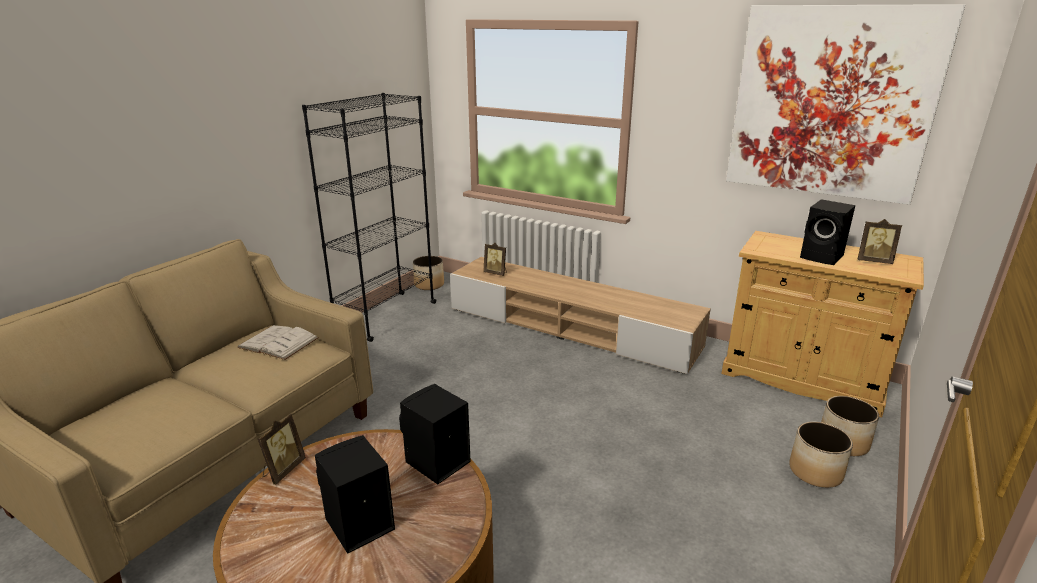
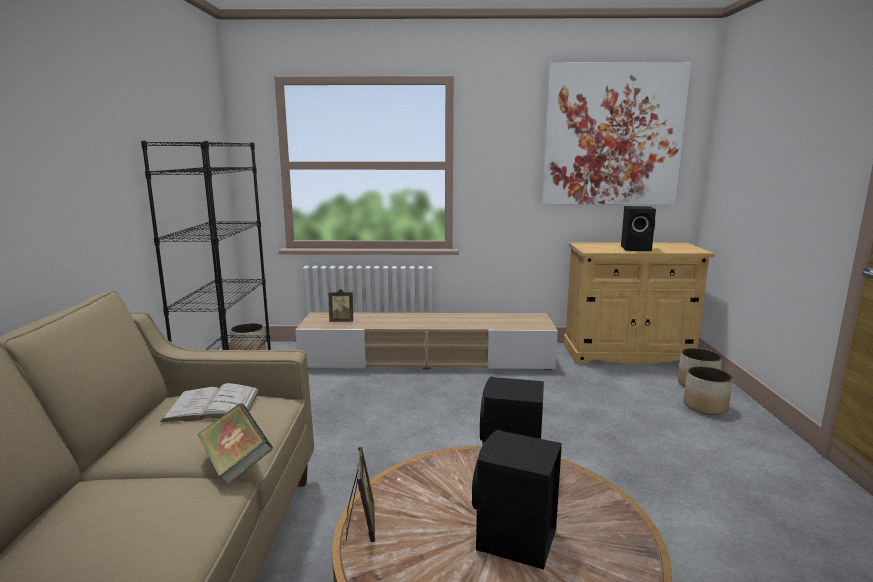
camera: 30 degrees left, 10 degrees down
(244, 395) = (236, 463): none -> book
(873, 261) = (667, 247): picture frame -> none

